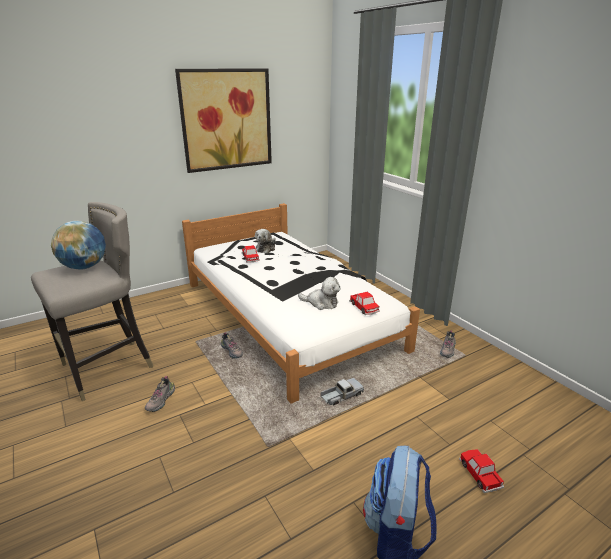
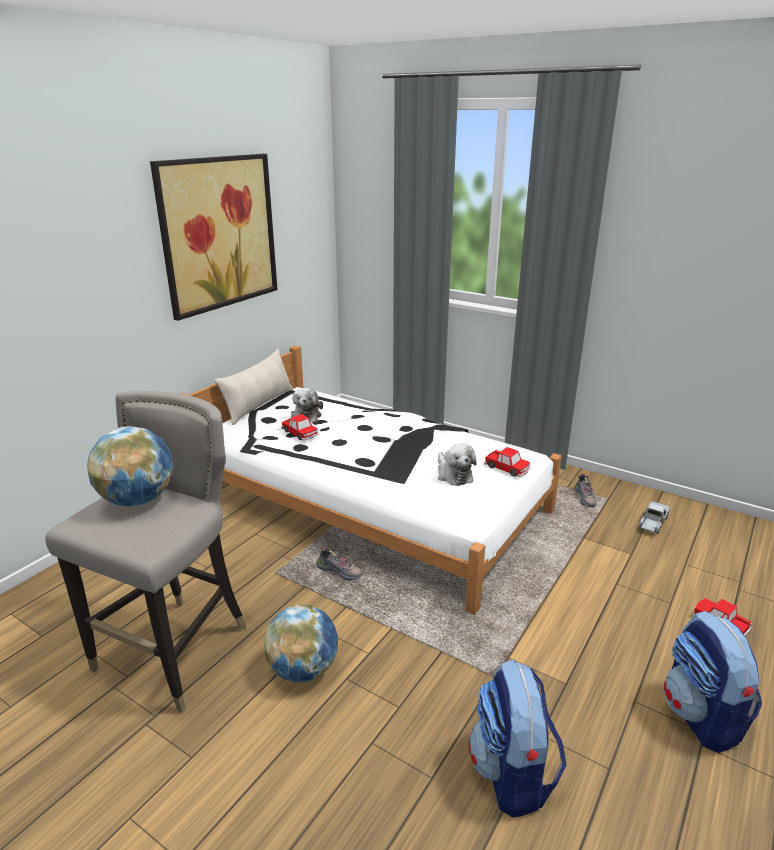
camera: 25 degrees left, 0 degrees up
(161, 400) = (303, 669): shoe -> globe
(222, 512) = (512, 774): none -> backpack
(245, 238) = (259, 405): none -> beige pillow
(321, 303) = (453, 474): plush toy -> plush toy turned 75 degrees clockwise
(341, 396) = (522, 587): toy truck -> toy truck (652, 523)

